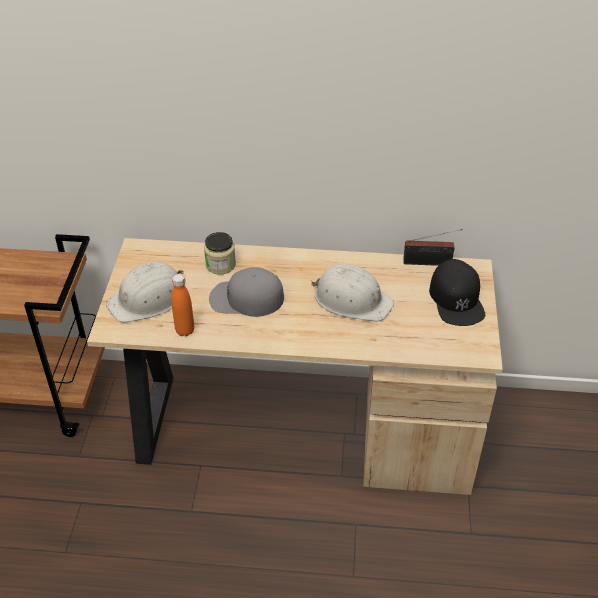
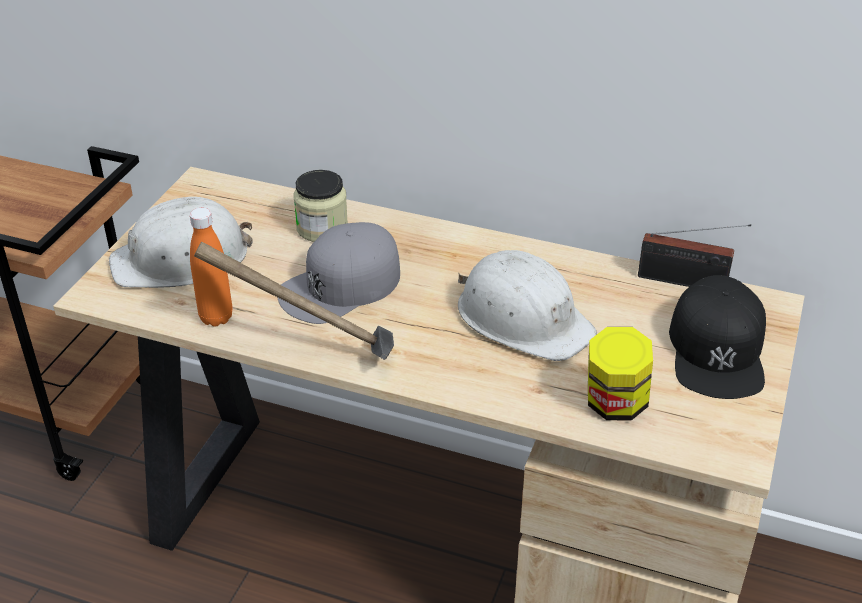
camera: 15 degrees right, 5 degrees down
(246, 298) = (341, 286): grey cap -> grey cap turned 60 degrees counterclockwise
(247, 342) = (310, 354): none -> hammer
(415, 339) = (614, 405): none -> jar

